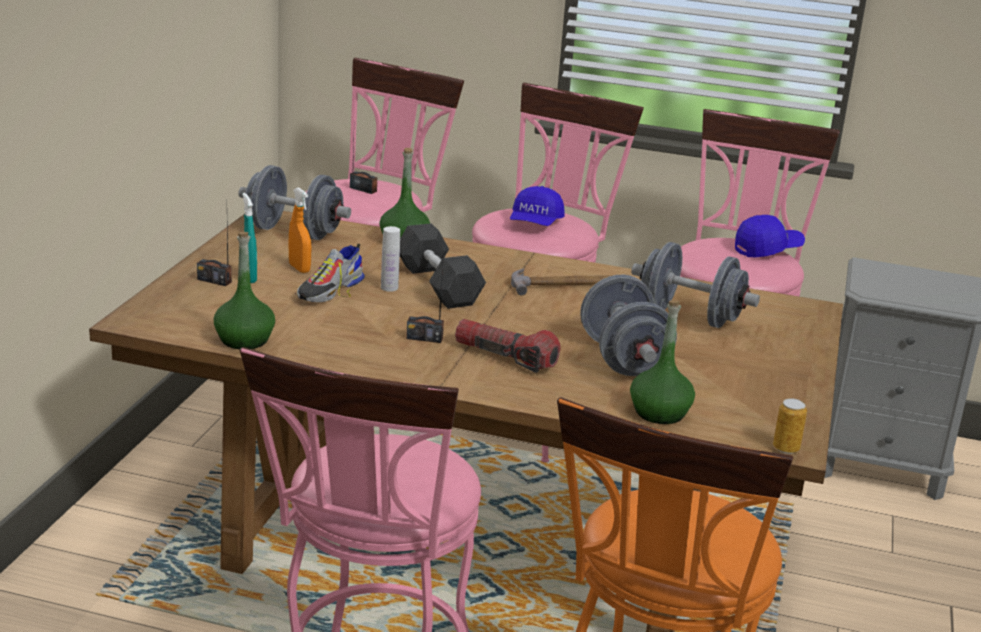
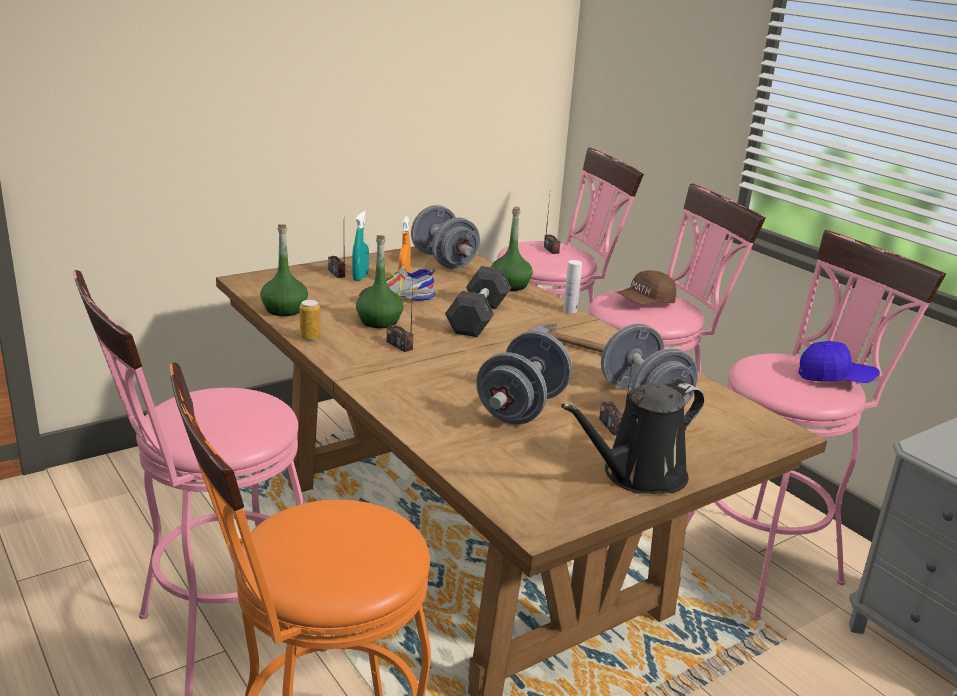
camera: 40 degrees right, 0 degrees up
(389, 288) = (440, 309): white bottle -> white bottle (570, 310)
(506, 357) = (432, 376): flashlight -> none
(535, 223) = (645, 302): blue cap -> brown cap
(659, 413) = (473, 454): green bottle -> green bottle (379, 321)
(706, 348) = (611, 426): none -> radio
(786, 380) = (638, 476): none -> black watering can
(786, 448) = (529, 524): can -> can (310, 337)

